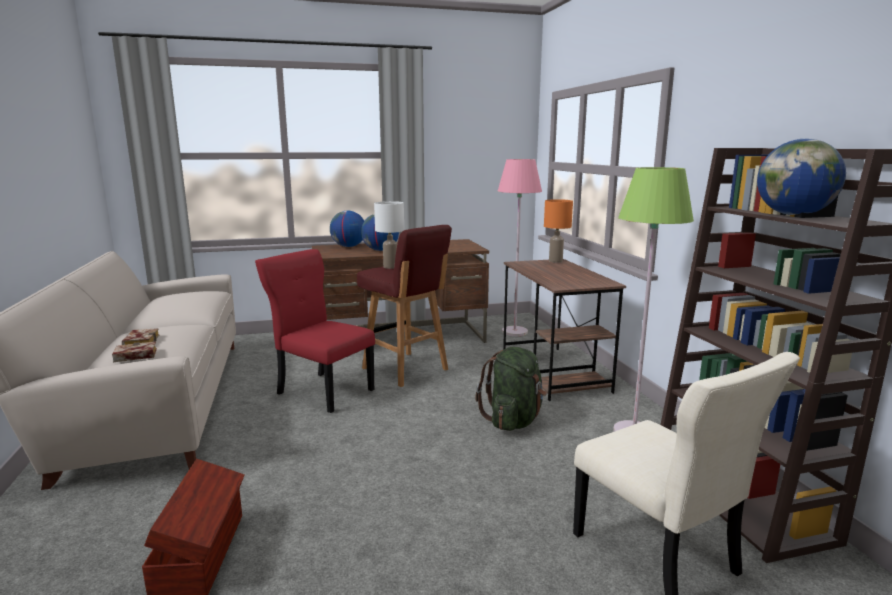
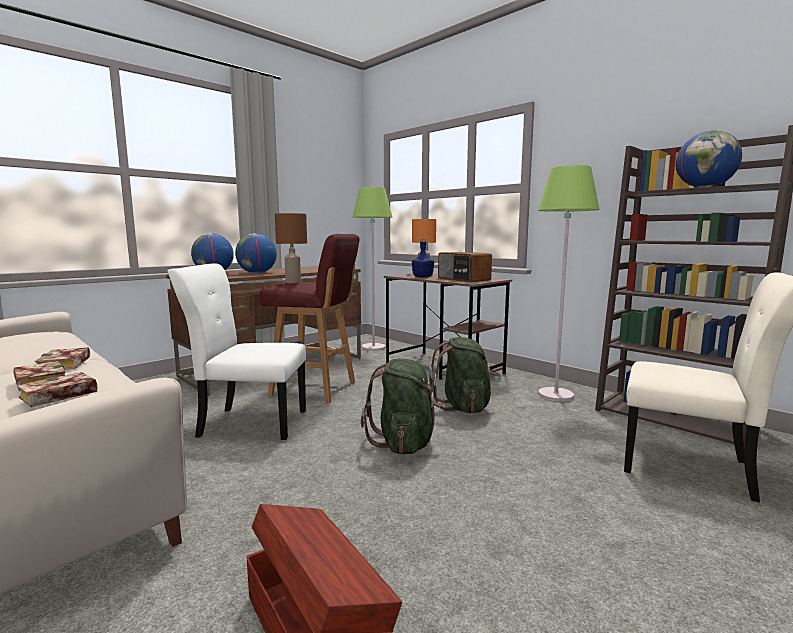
camera: 30 degrees left, 5 degrees down
(170, 329) = (66, 365): none -> book
(323, 391) = (249, 423): red chair -> white chair
(391, 267) = (293, 282): white table lamp -> brown table lamp
(413, 442) = (404, 443): none -> green backpack
(515, 332) = (373, 347): pink floor lamp -> green floor lamp
(535, 269) = (423, 277): none -> blue bottle
(567, 279) = (463, 279): none -> radio

